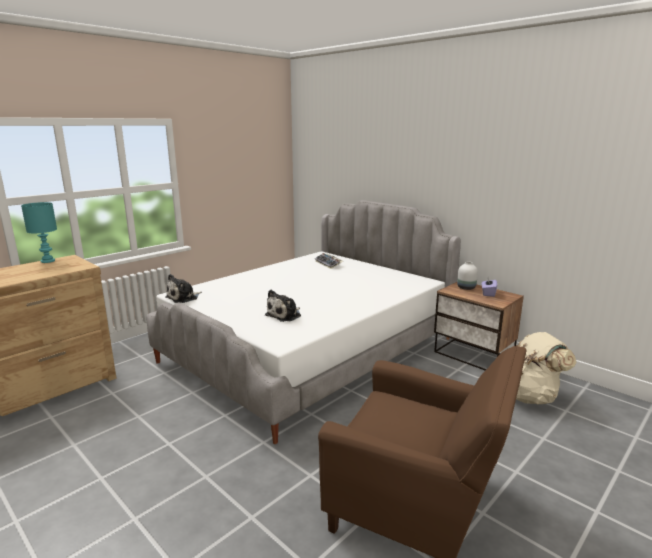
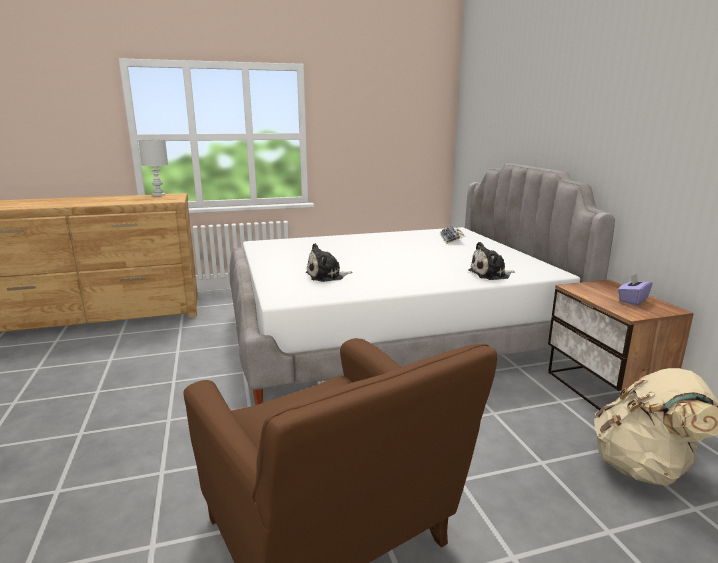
camera: 30 degrees right, 0 degrees up
(47, 261) = (159, 195): turquoise table lamp -> white table lamp
(183, 298) = (260, 246): plush toy -> plush toy (491, 274)
(465, 288) = (605, 288): white vase -> none

